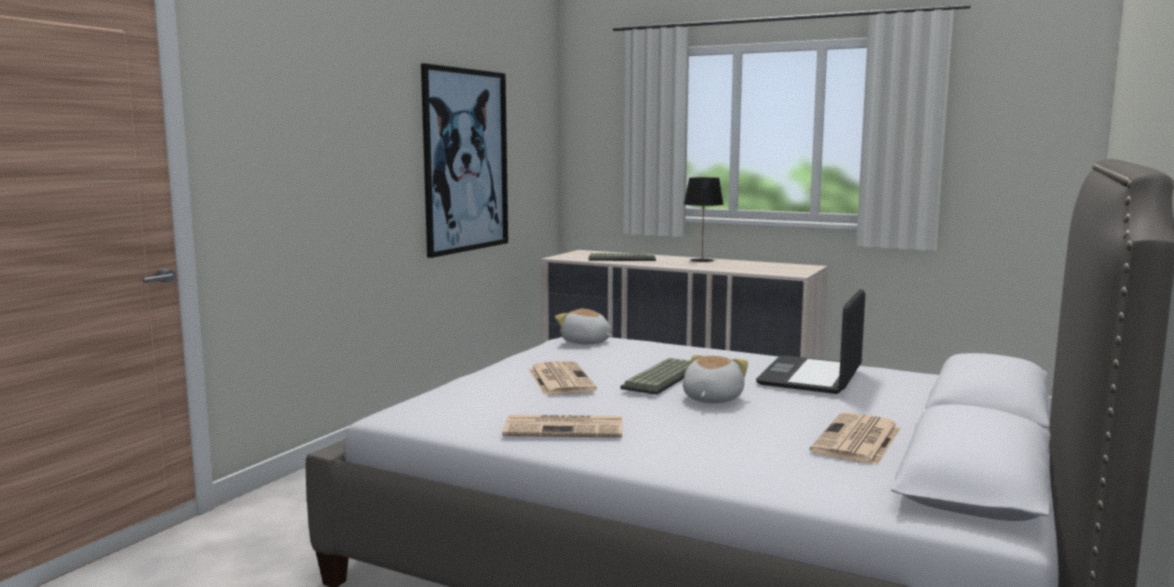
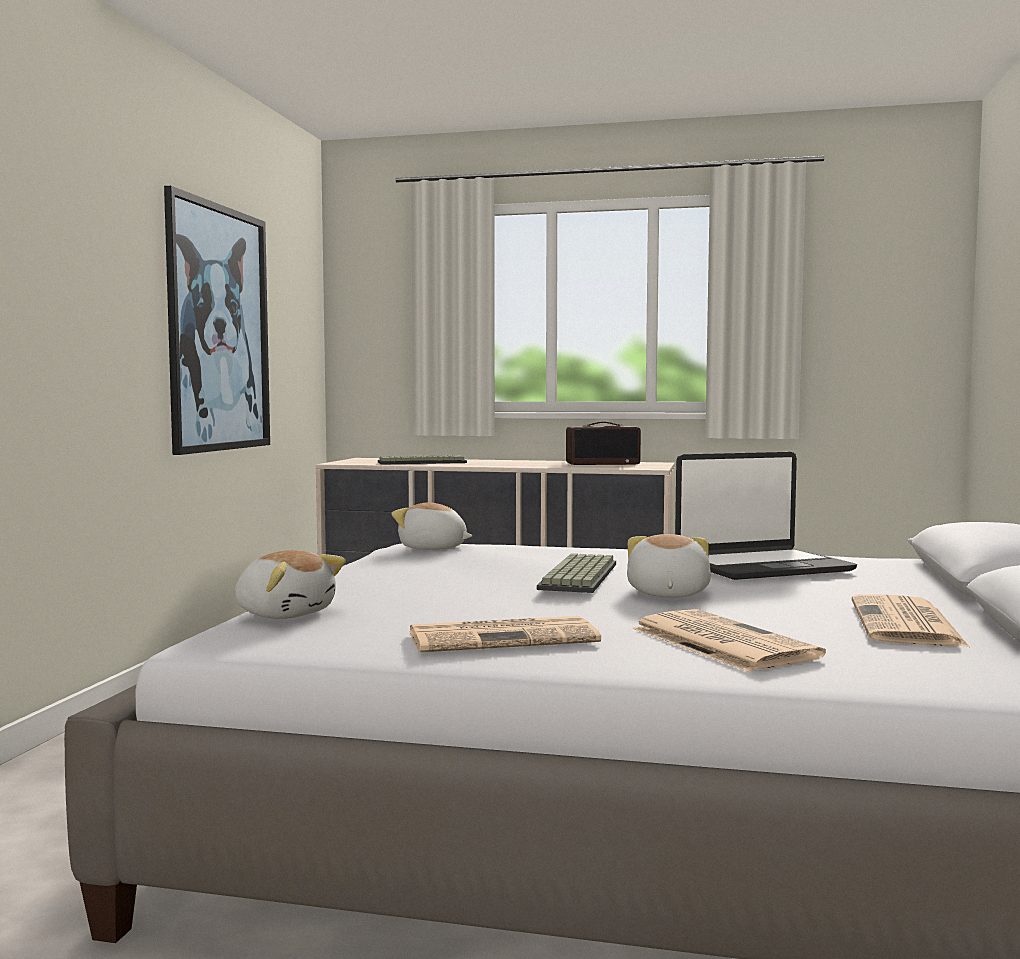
camera: 15 degrees left, 5 degrees down
(446, 396) = (285, 613): none -> plush toy
(560, 379) = (438, 586): newspaper -> newspaper (719, 642)
(702, 260) = (523, 461): black table lamp -> none
(763, 266) = (603, 463): none -> radio
(811, 377) = (761, 566): laptop -> laptop turned 120 degrees counterclockwise

